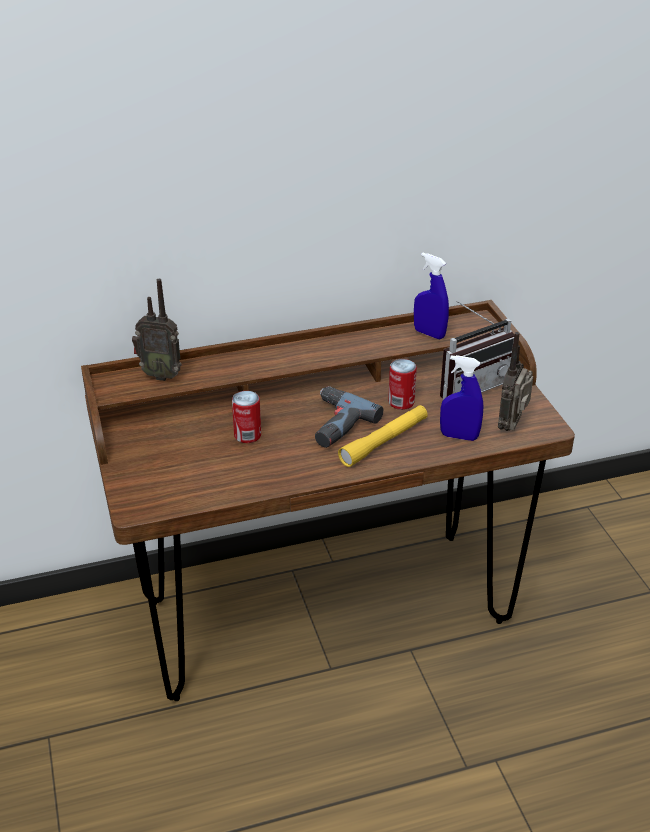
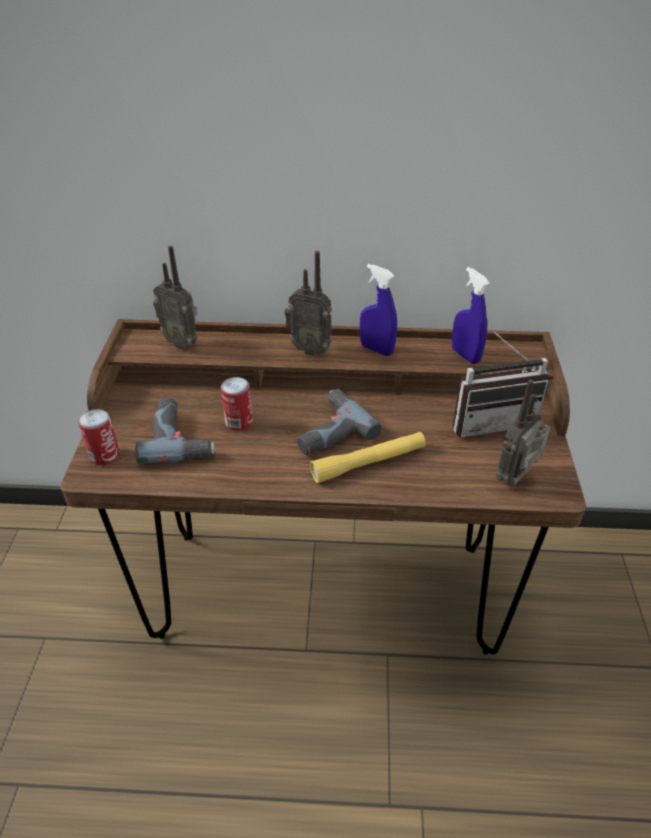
camera: 20 degrees right, 5 degrees up
(201, 460) = (180, 437): none -> power drill
(288, 356) = (310, 349): none -> radio
(401, 402) = (409, 422): can -> can (104, 455)
(459, 436) = (451, 477): blue spray bottle -> blue spray bottle (376, 349)

